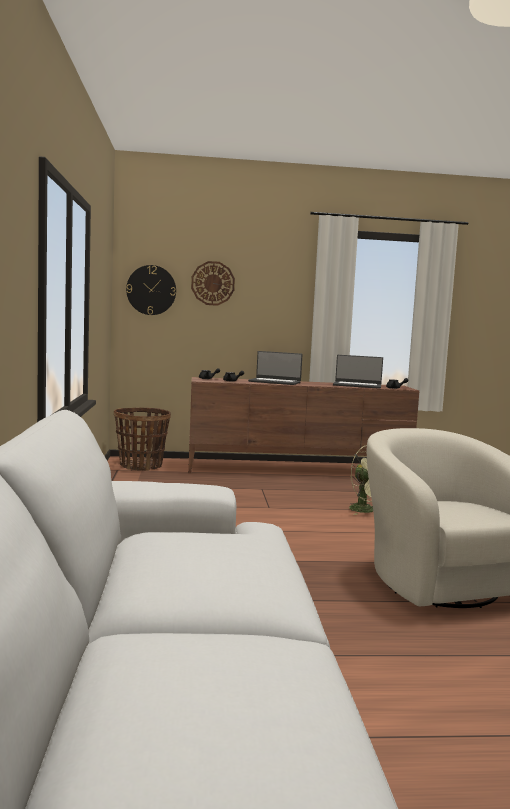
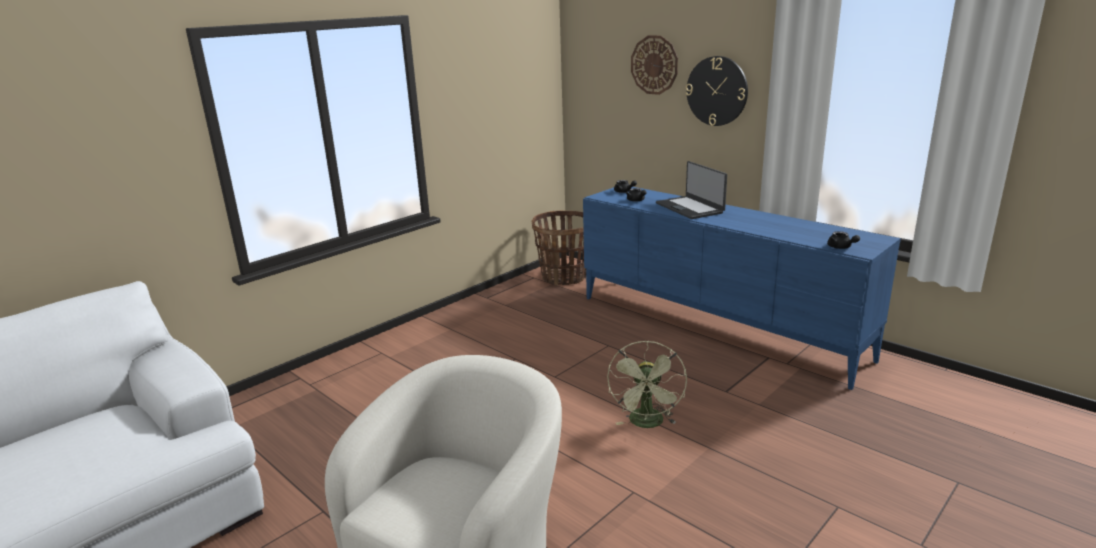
camera: 50 degrees right, 15 degrees up
(151, 290) = (594, 74): wall clock -> wall clock (717, 91)
(299, 470) = (718, 327): brown cabinet -> blue cabinet
(357, 385) = (796, 231): laptop -> none

